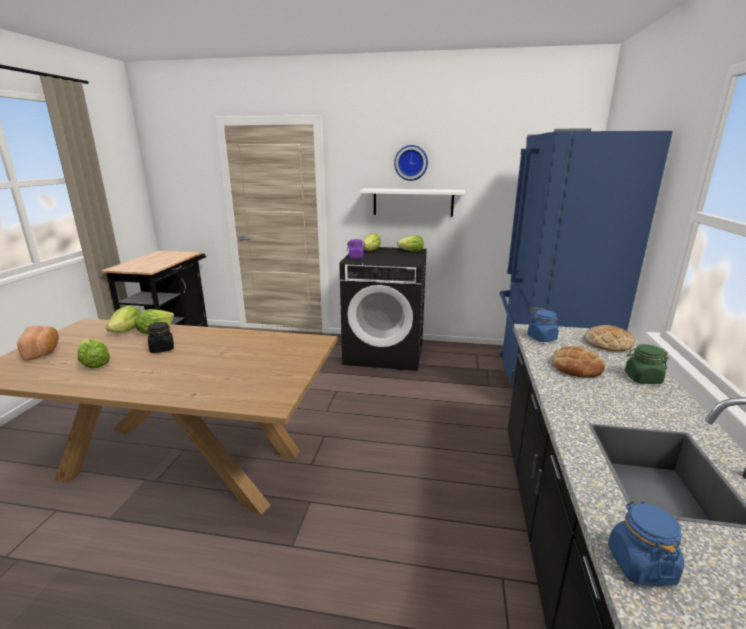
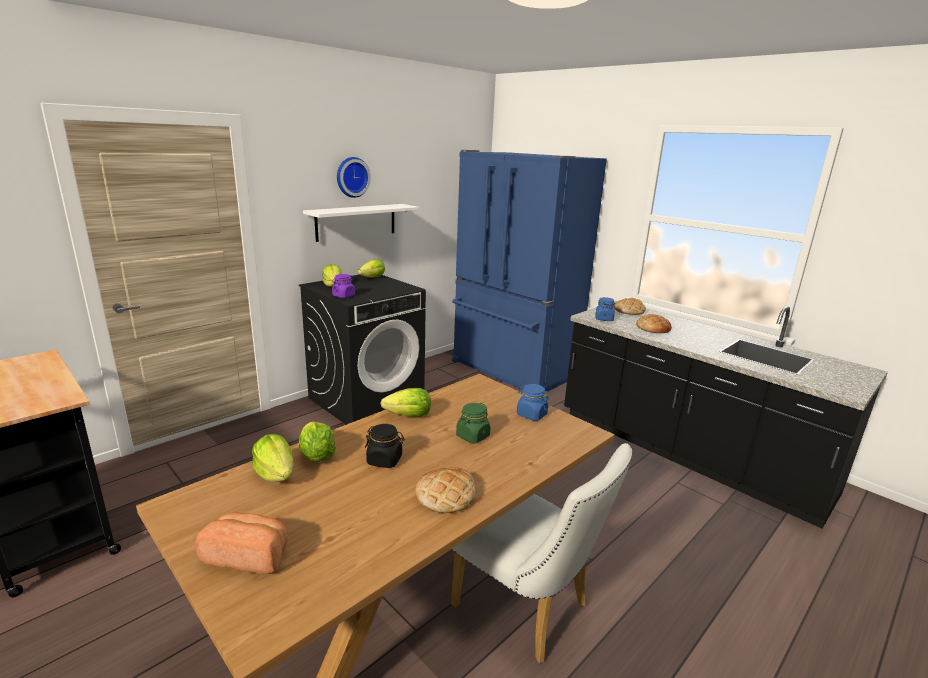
camera: 55 degrees left, 0 degrees up
(94, 364) = (371, 513): lettuce -> lettuce (409, 416)
(127, 378) = (446, 495): none -> bread
(203, 528) = (529, 610): none -> white chair
(640, 564) = (831, 386): blue jar -> blue jar (531, 414)
(642, 378) = (679, 323): green jar -> green jar (472, 436)

